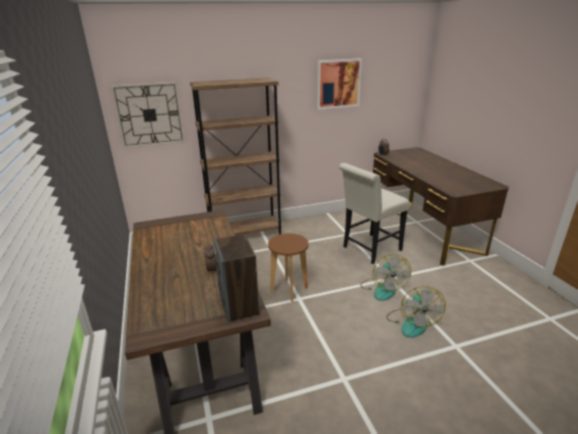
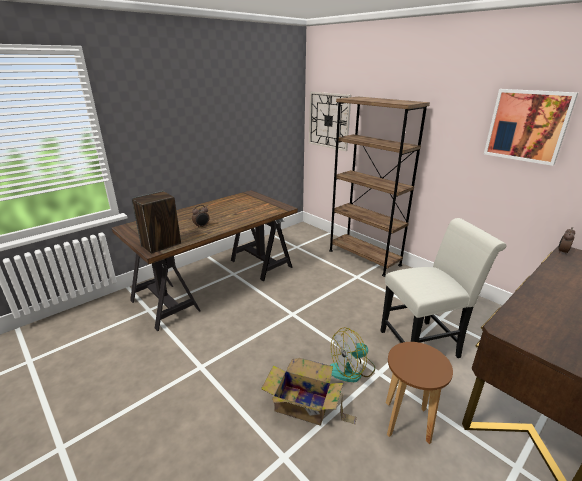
camera: 65 degrees right, 0 degrees up
(289, 290) = (301, 305): brown stool -> brown stool (407, 422)
(369, 250) = (424, 343): white chair -> white chair turned 135 degrees clockwise
(412, 322) = (304, 406): fan -> cardboard box

